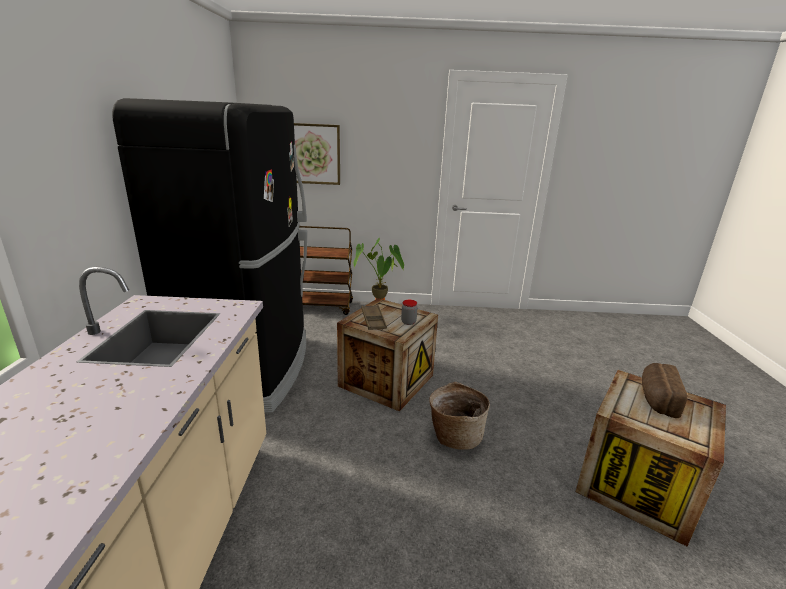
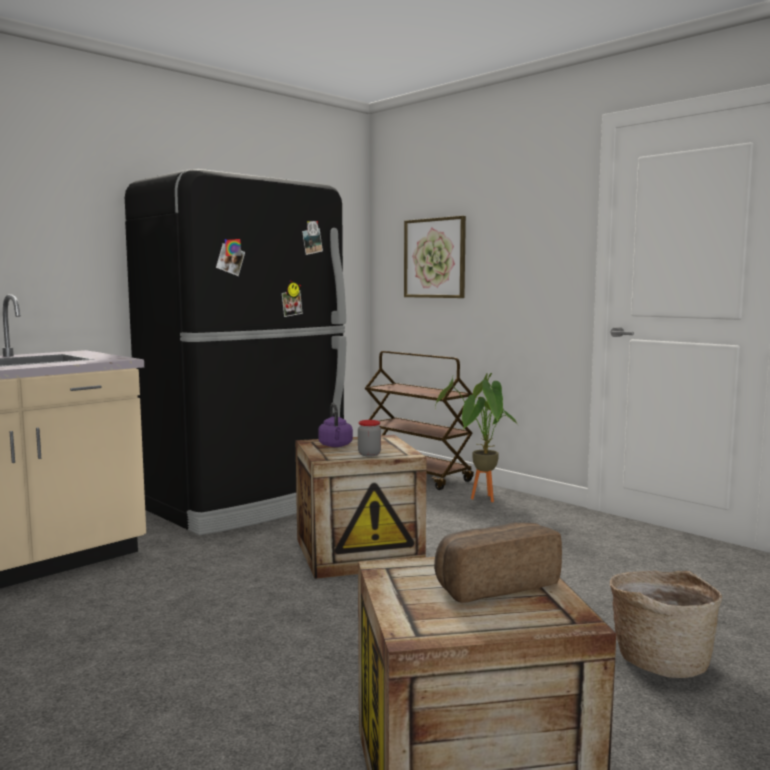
camera: 45 degrees right, 15 degrees down
(373, 320) = (336, 445): brown tray -> purple kettle
(455, 435) = (328, 620): basket -> basket (660, 660)

